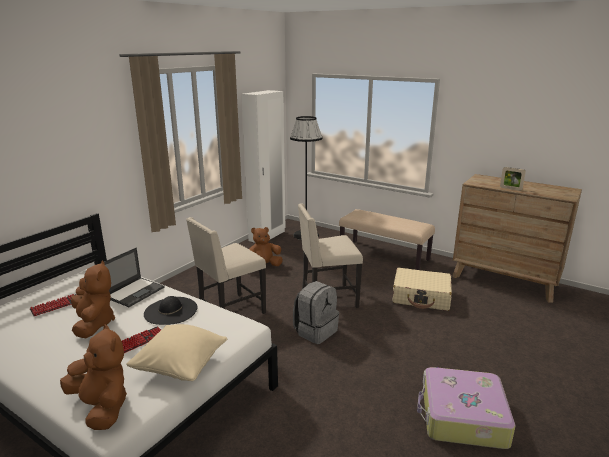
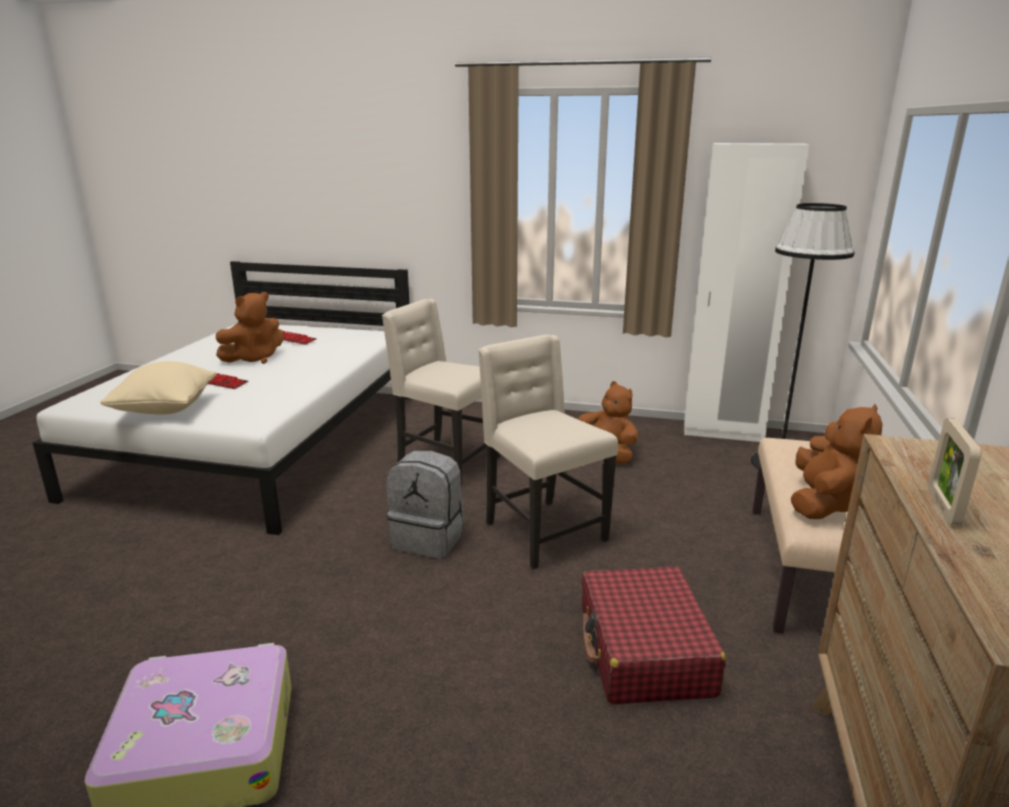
camera: 70 degrees right, 0 degrees up
(102, 407) = (104, 395): brown plush toy -> brown plush toy (823, 503)
(135, 292) = (327, 356): laptop -> none
(171, 311) = (288, 380): black hat -> none
(421, 297) = (644, 651): beige suitcase -> red suitcase

